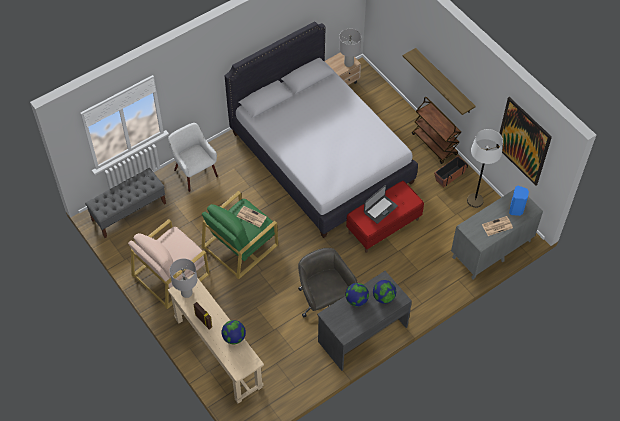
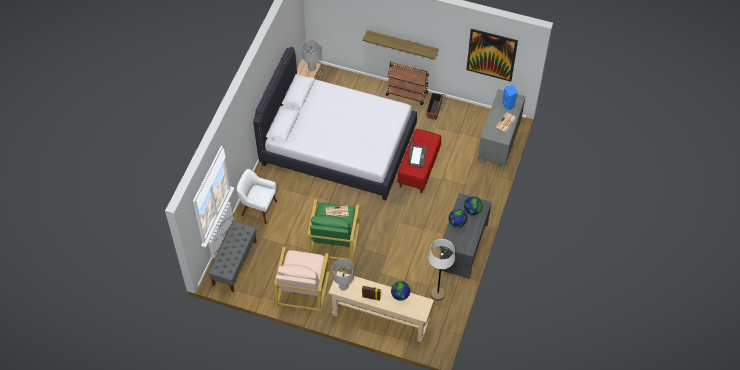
camera: 35 degrees left, 0 degrees up
(324, 302) = (421, 242): grey office chair -> none
(475, 200) = (463, 117): white floor lamp -> white floor lamp (437, 294)

